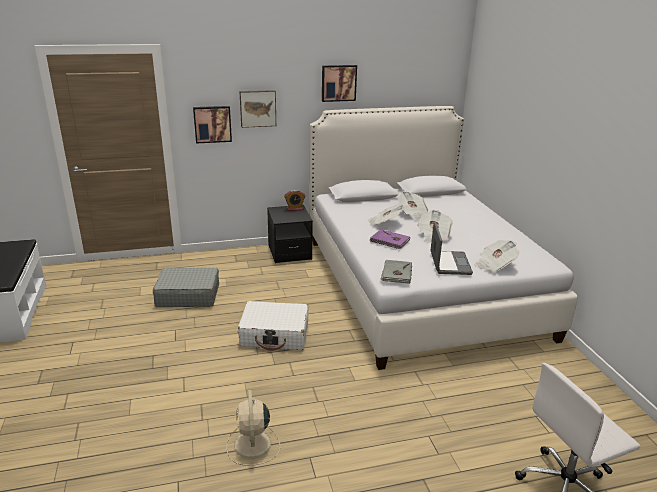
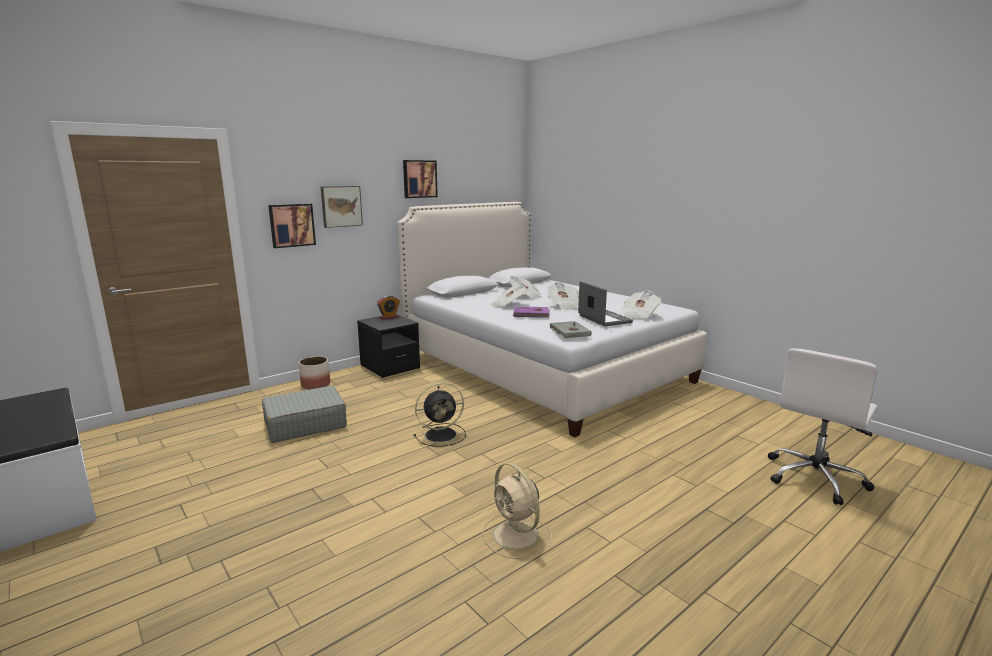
camera: 25 degrees left, 10 degrees down
(222, 258) = (315, 384): none -> planter
(275, 334) = (442, 435): white suitcase -> black fan

